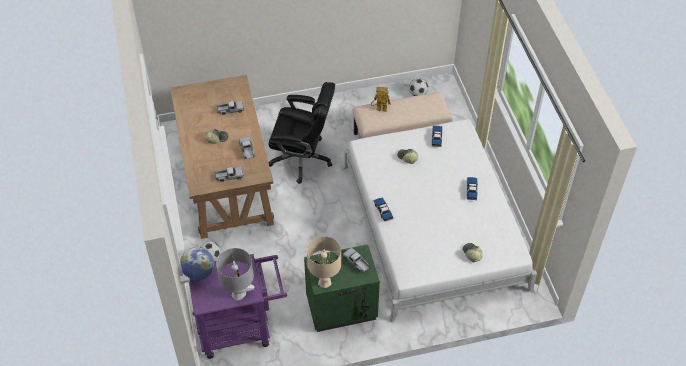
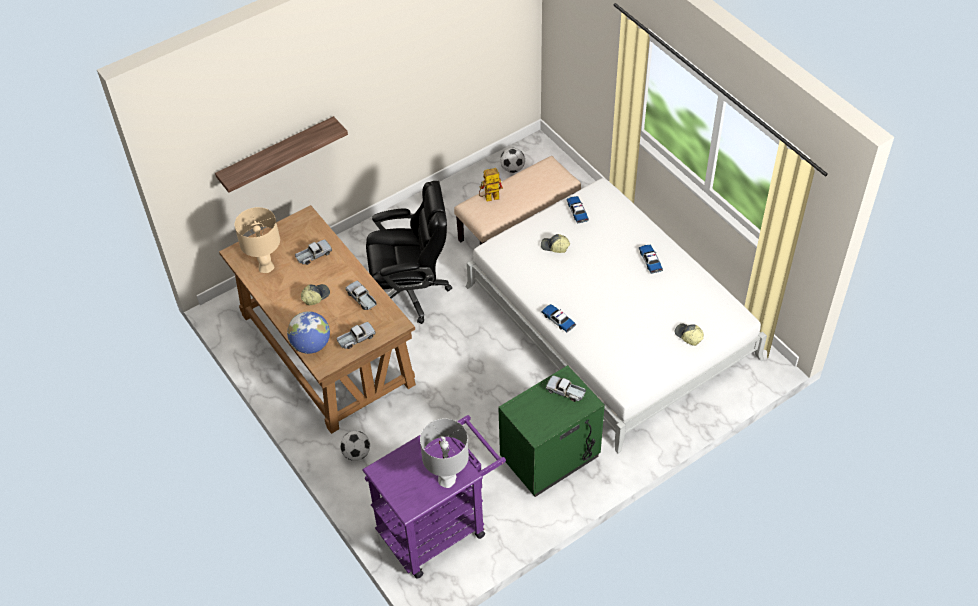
camera: 20 degrees left, 0 degrees up
(199, 273) = (383, 471): globe -> globe (311, 345)
(230, 32) = (277, 155): none -> shelf
(324, 281) = (539, 428): beige table lamp -> beige table lamp (266, 266)

